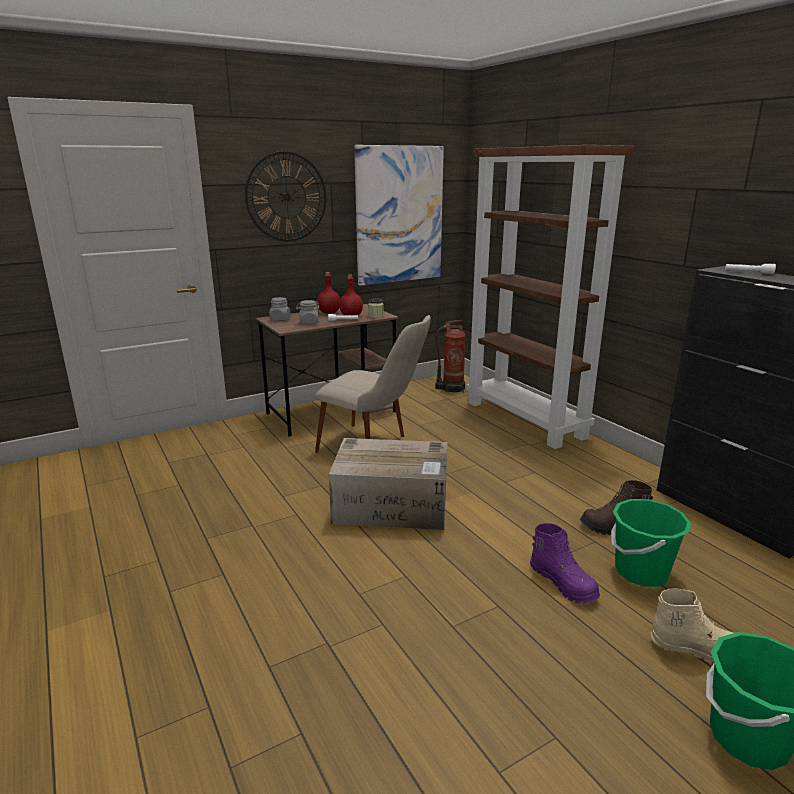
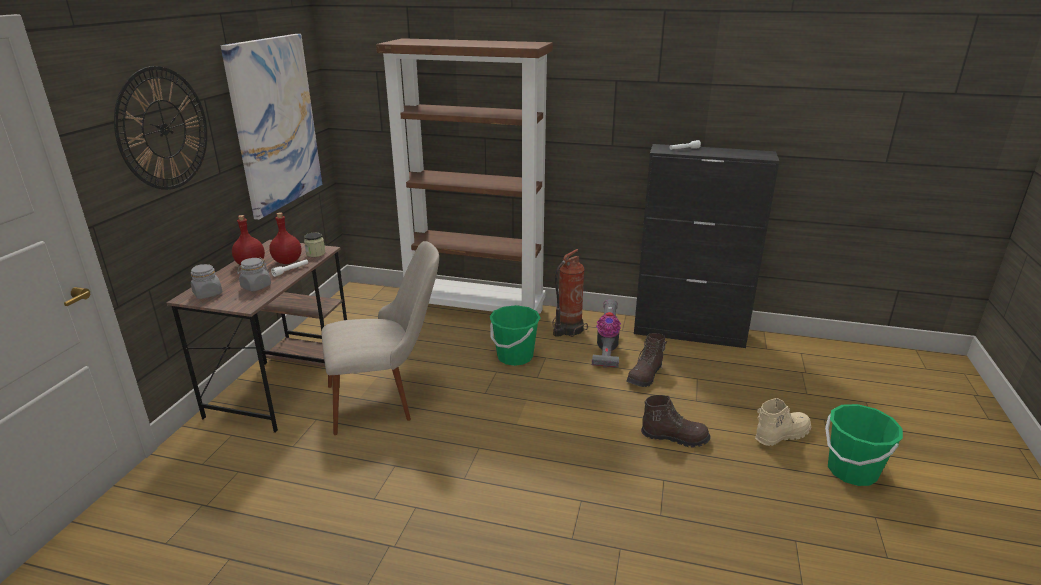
camera: 45 degrees left, 5 degrees up
(393, 505) = (485, 446): cardboard box -> none
(451, 388) = (369, 304): fire extinguisher -> fire extinguisher (567, 329)
(563, 583) = (674, 437): purple boot -> brown boot
(603, 491) = (606, 350): none -> vacuum cleaner
(641, 572) = (699, 401): green bucket -> green bucket (514, 357)

